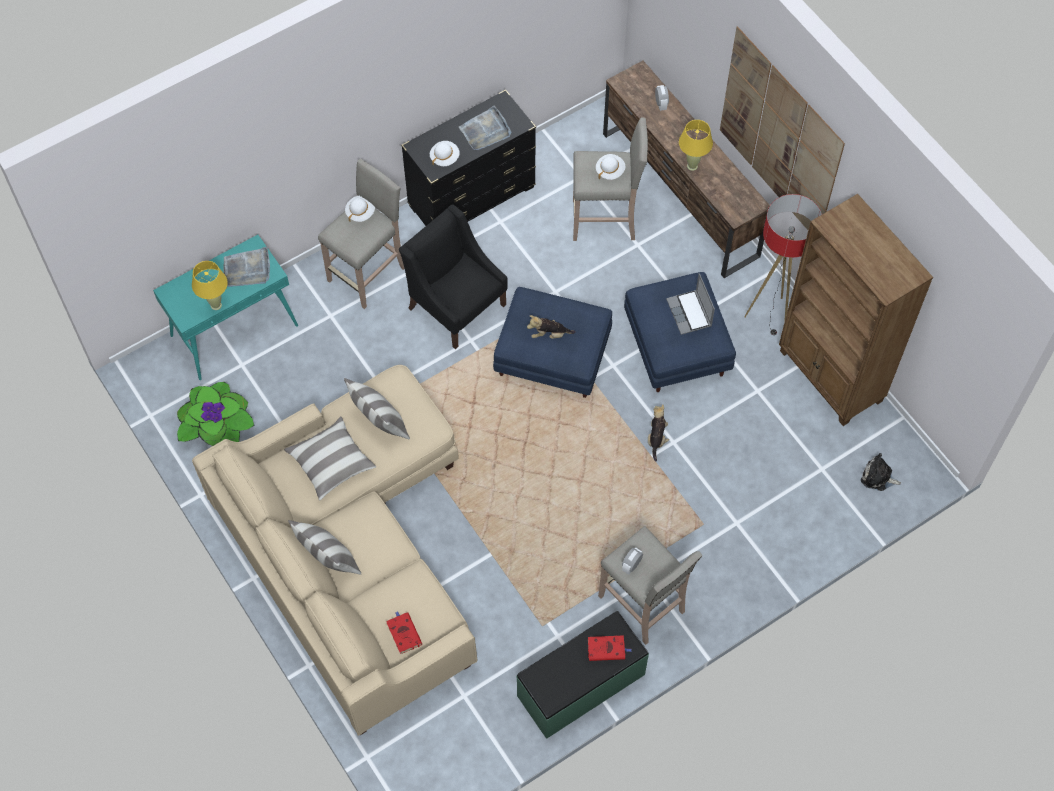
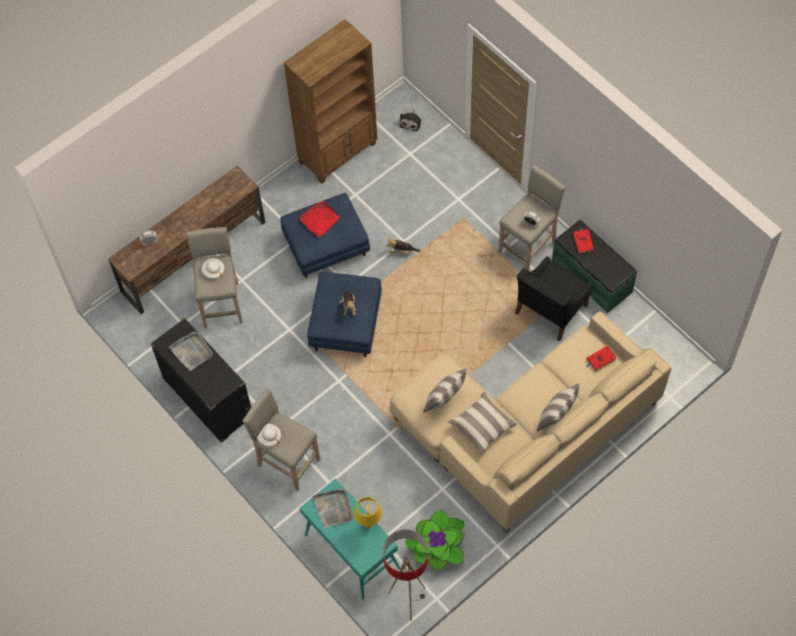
camera: 95 degrees left, 0 degrees up
(444, 157) = (220, 376): white hat -> none
(456, 305) = (309, 395): black armchair -> black armchair (550, 309)
(690, 313) = (319, 220): laptop -> red tray
(692, 166) = (206, 216): yellow table lamp -> none
(770, 317) = (295, 191): floor lamp -> floor lamp (408, 600)
(779, 135) = (217, 127): picture -> none

